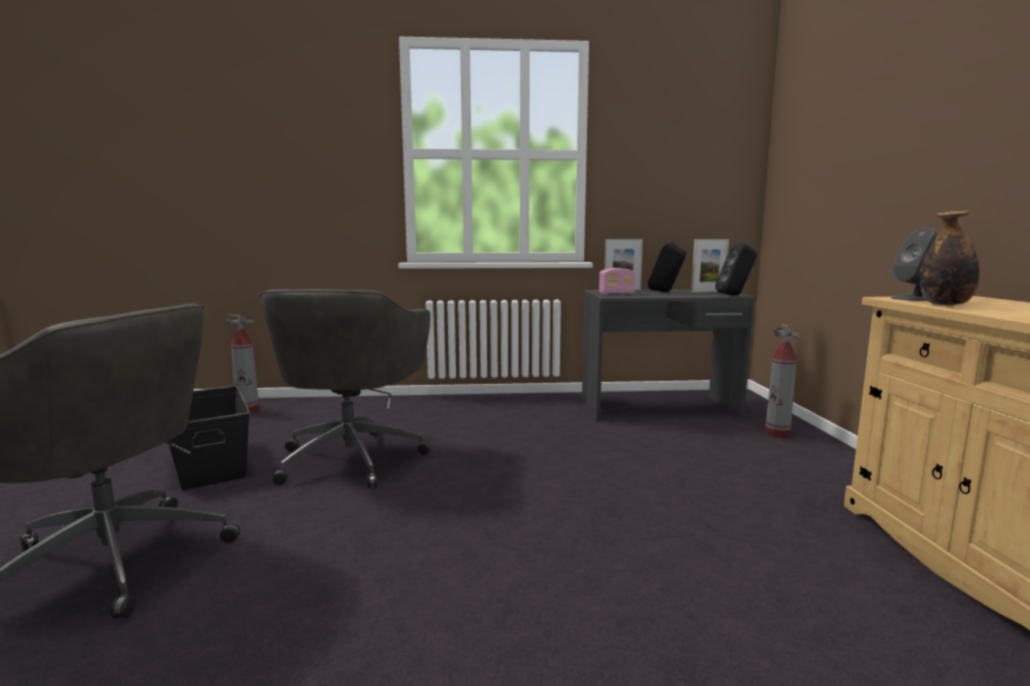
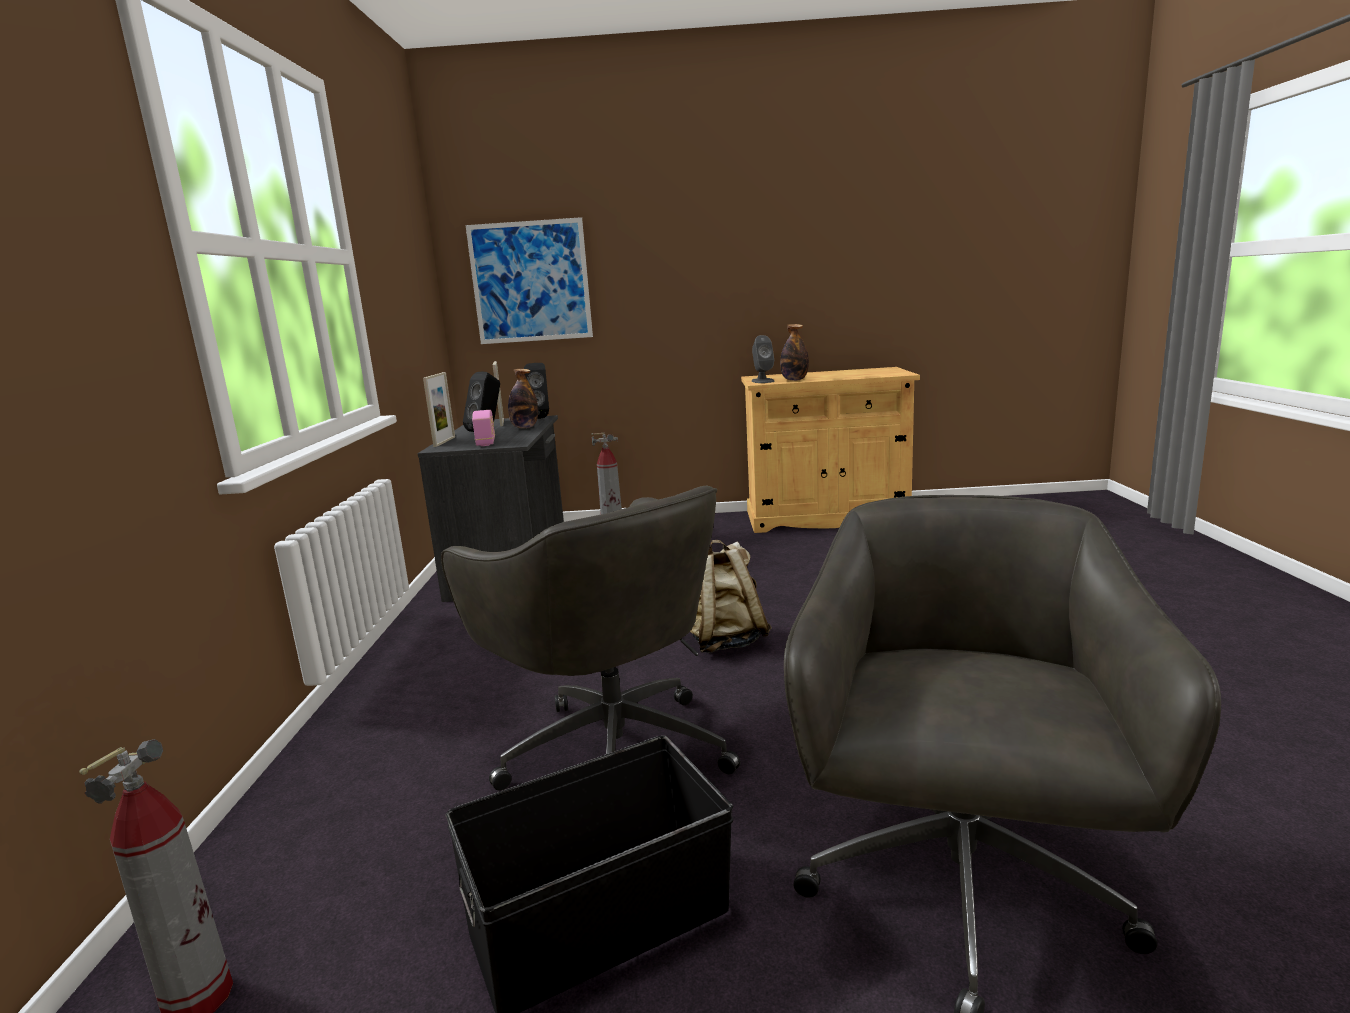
camera: 85 degrees left, 5 degrees up
(352, 457) = (612, 751): grey office chair -> grey office chair turned 45 degrees clockwise
(502, 487) = (723, 641): none -> beige backpack
(684, 295) = (524, 427): none -> bottle
(812, 166) = (530, 282): none -> picture

